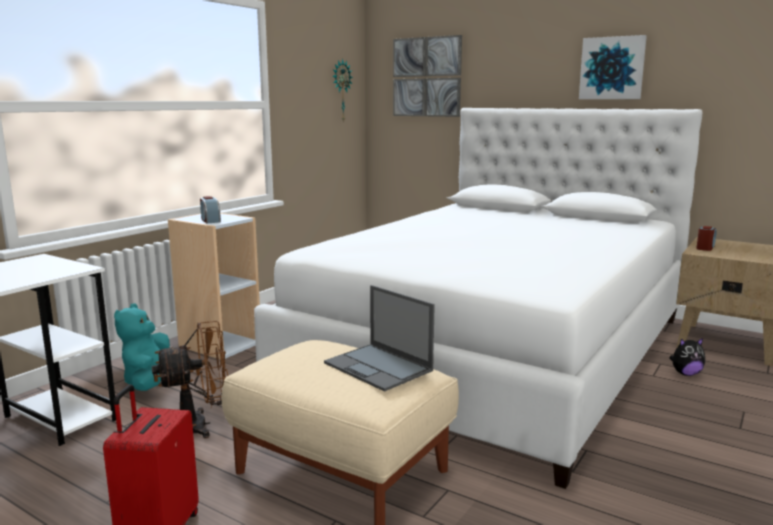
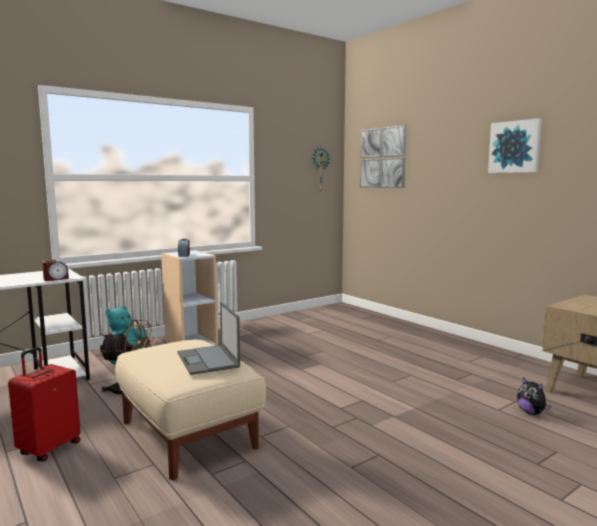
camera: 20 degrees right, 5 degrees down
(496, 350) = (381, 372): white bed -> none
(685, 373) = (531, 413): plush toy -> plush toy turned 45 degrees clockwise
(705, 248) = (577, 303): alarm clock -> alarm clock (56, 279)

